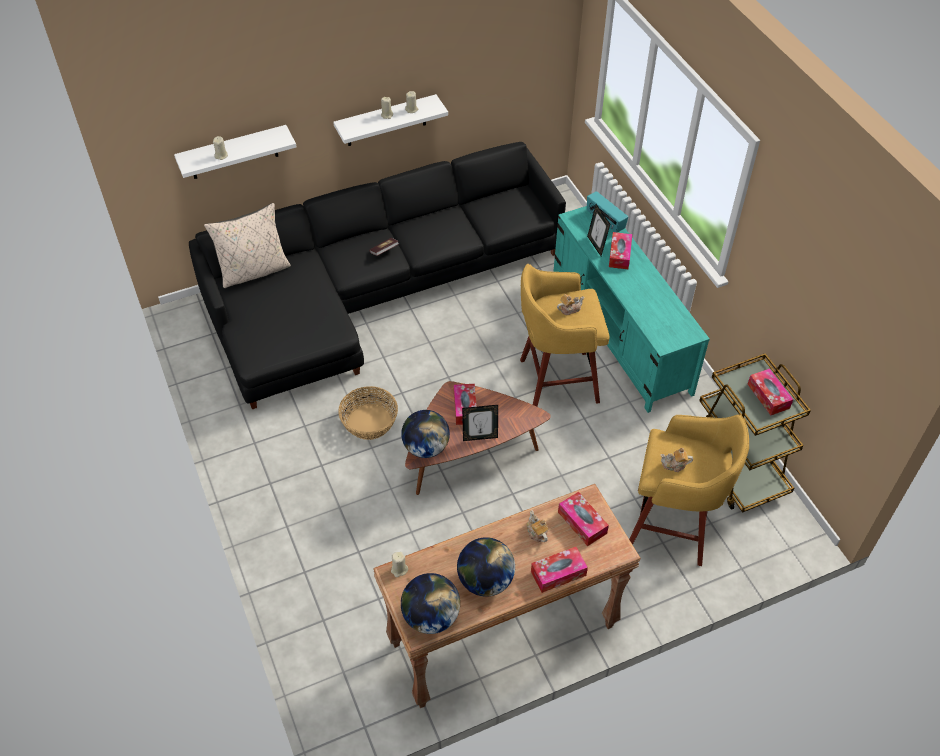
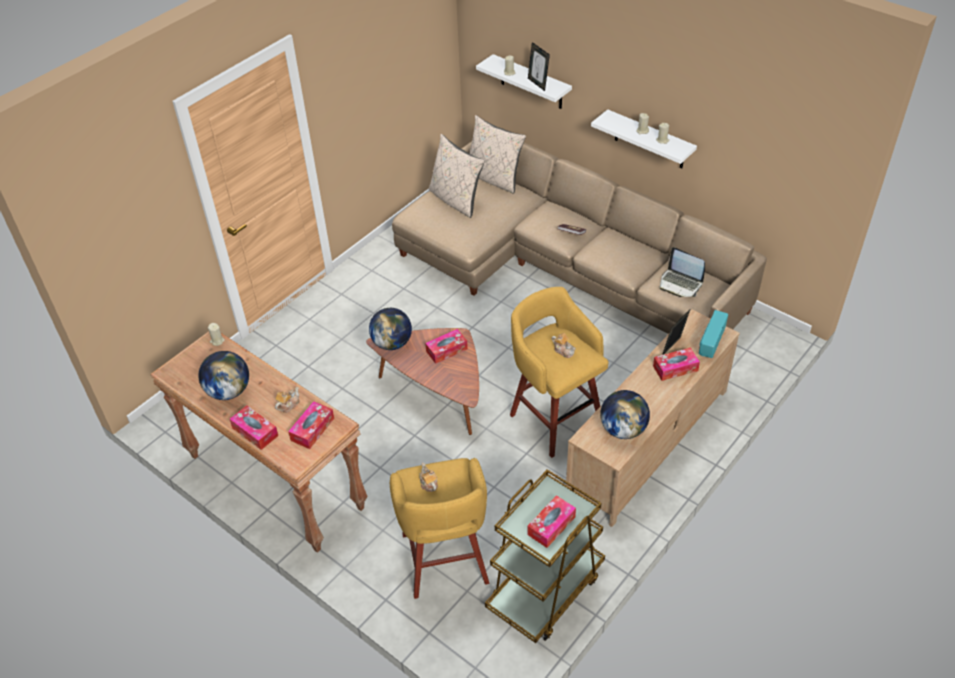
camera: 65 degrees right, 5 degrees down
(263, 312) = (456, 200): none -> beige pillow
(369, 422) = (430, 321): basket -> none
(370, 292) = (562, 266): black sofa -> beige sofa
(431, 616) = (183, 373): globe -> globe (623, 429)
(480, 437) = (423, 370): picture frame -> picture frame (538, 84)
(505, 212) = (680, 284): none -> laptop
(620, 332) = (648, 442): turquoise tv stand -> beige tv stand

